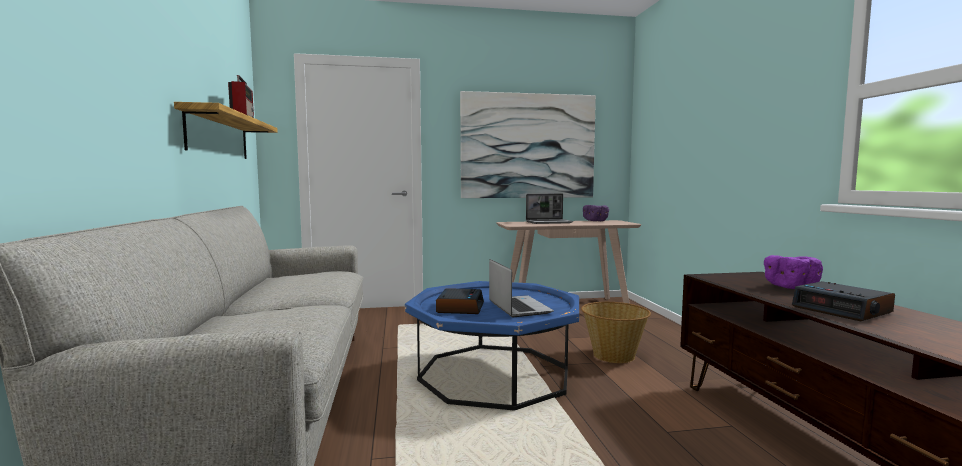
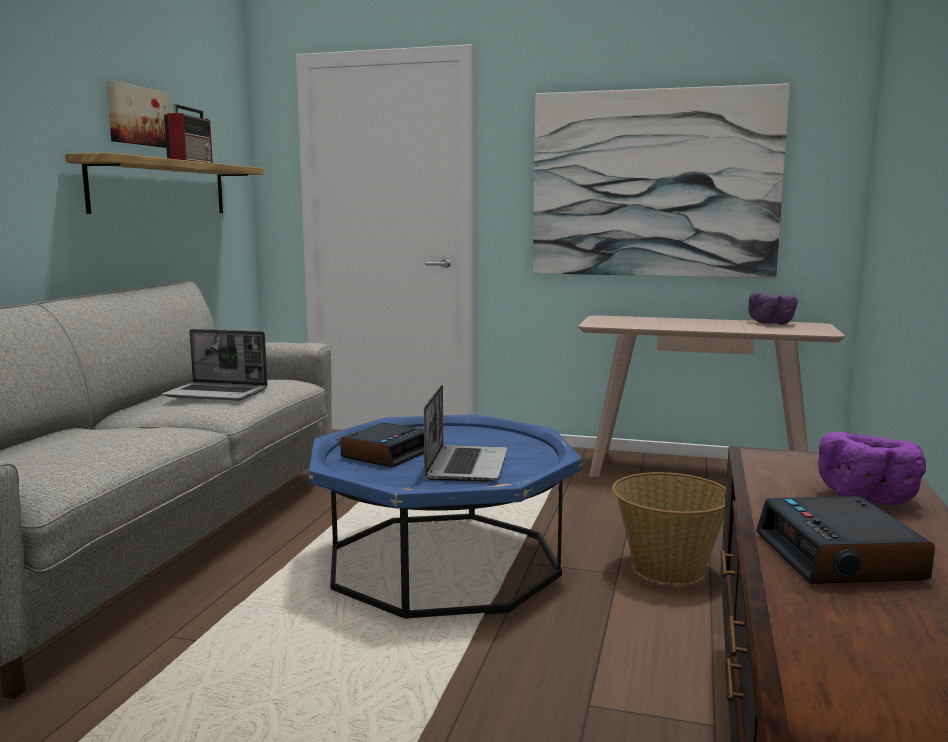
camera: 25 degrees right, 5 degrees up
(207, 81) = (137, 116): none -> picture
(549, 222) = (675, 321): laptop -> laptop (218, 393)

